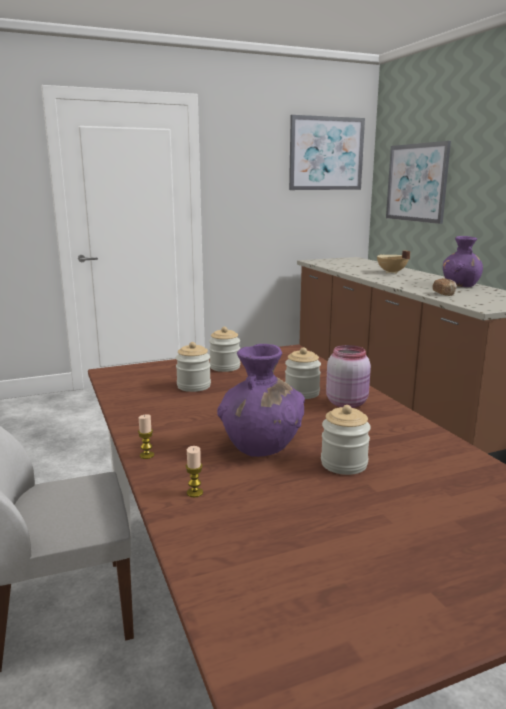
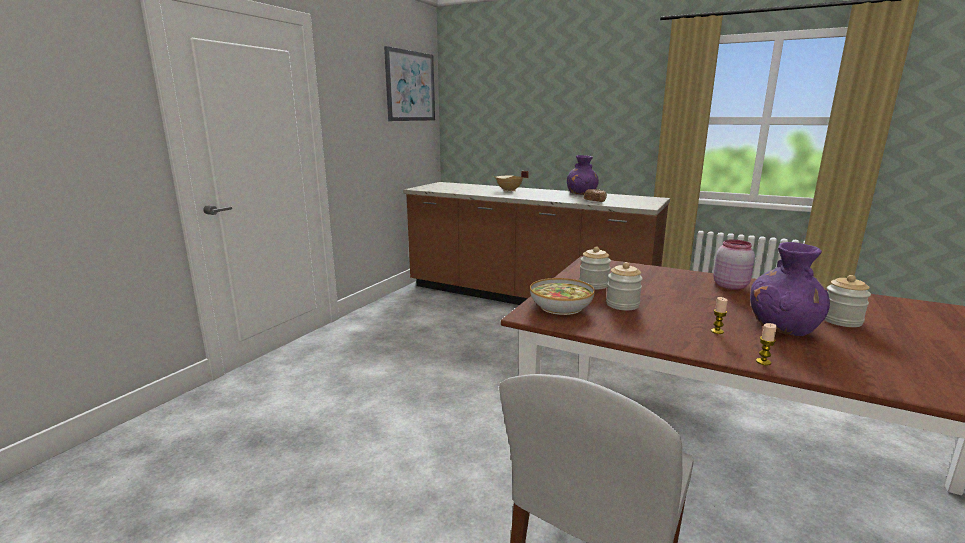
camera: 40 degrees left, 0 degrees up
(147, 373) = (560, 307): none -> bowl
(195, 493) = (857, 370): candle -> candle (717, 331)
(302, 393) = (692, 288): jar -> none
(416, 182) = (496, 114): picture -> none

